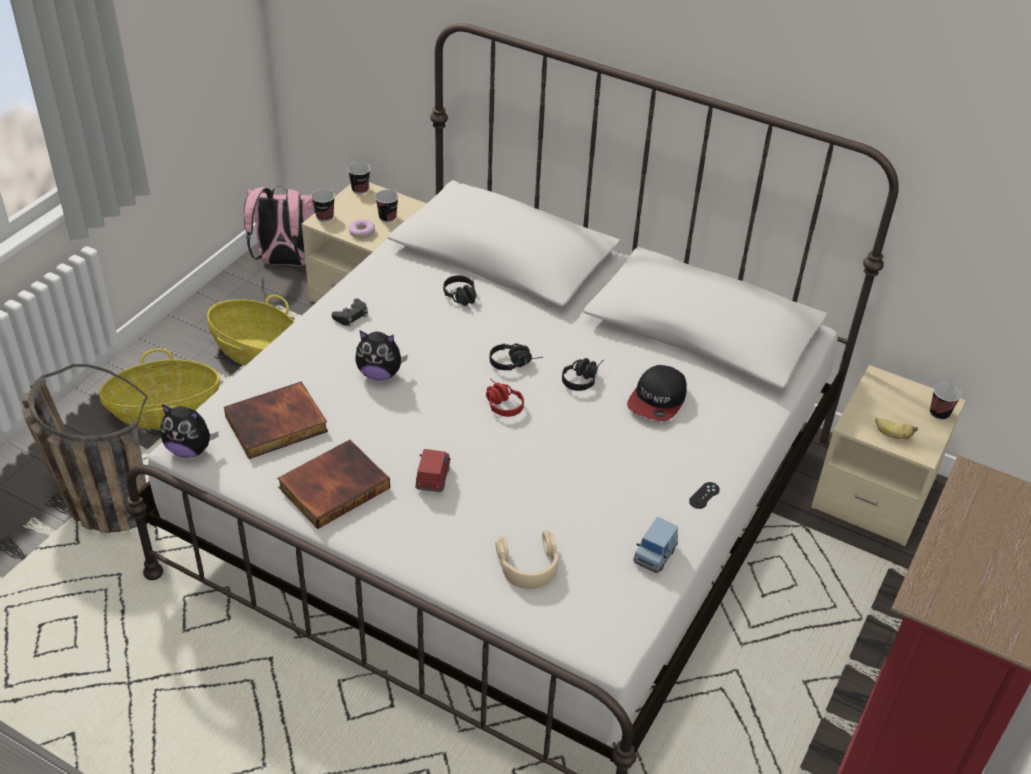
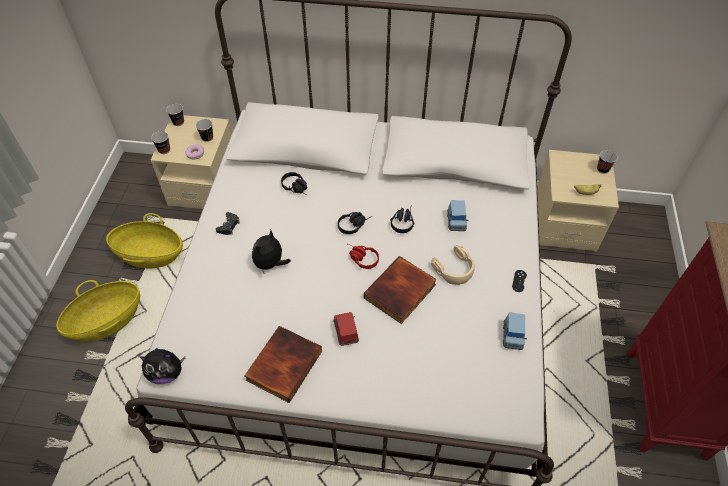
camera: 20 degrees left, 10 degrees up
(95, 501) = (89, 407): basket -> none
(276, 425) = (219, 330): book -> book (400, 292)
(285, 261) = (138, 182): pink backpack -> none
(380, 374) = (270, 264): plush toy -> plush toy turned 135 degrees clockwise
(528, 565) = (441, 375): beige headphones -> beige headphones (454, 269)
(657, 400) = (456, 221): cap -> blue toy car

